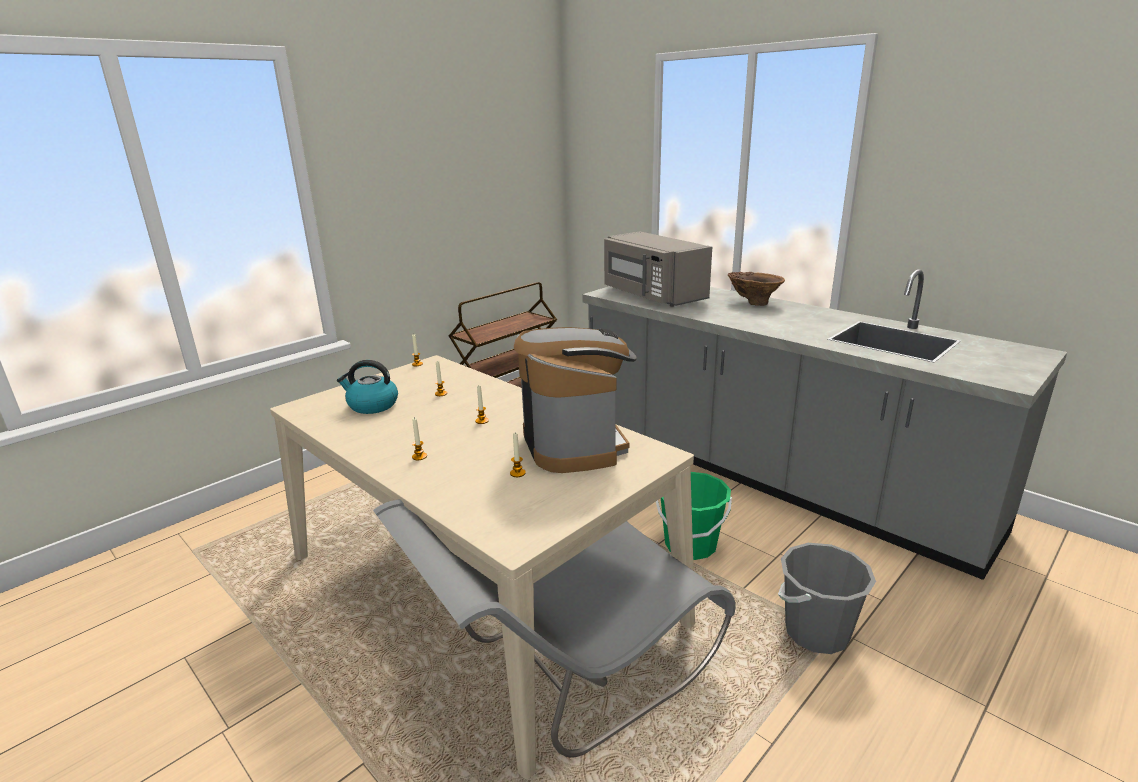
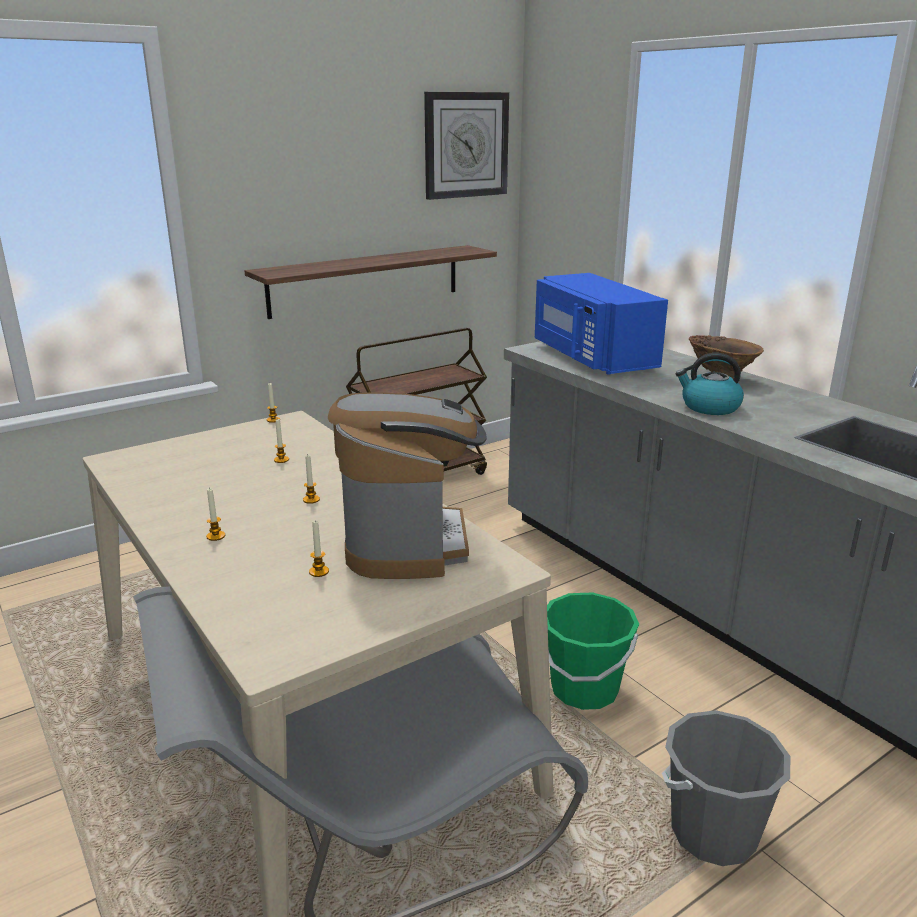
camera: 10 degrees right, 0 degrees up
(372, 405) = (195, 466): kettle -> kettle (709, 407)
(458, 249) = (366, 280): none -> shelf
(525, 138) = (466, 145): none -> wall clock
(652, 295) = (591, 357): grey microwave -> blue microwave

